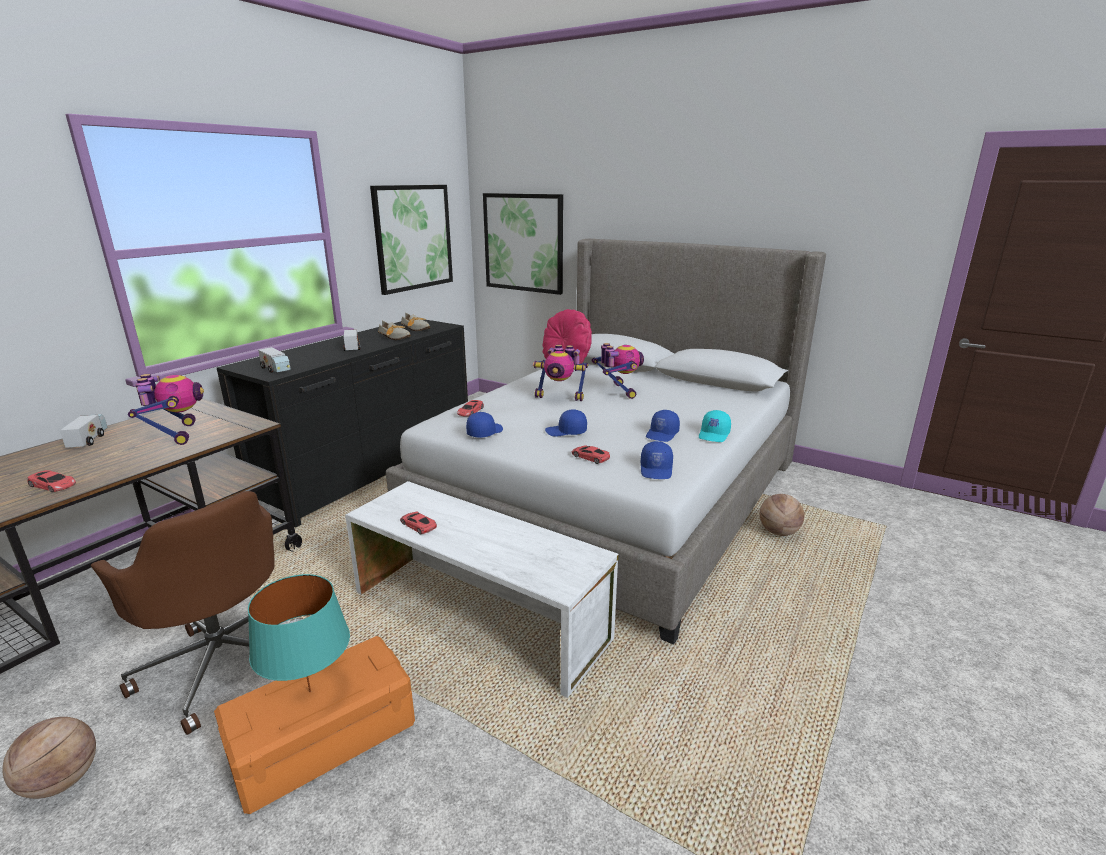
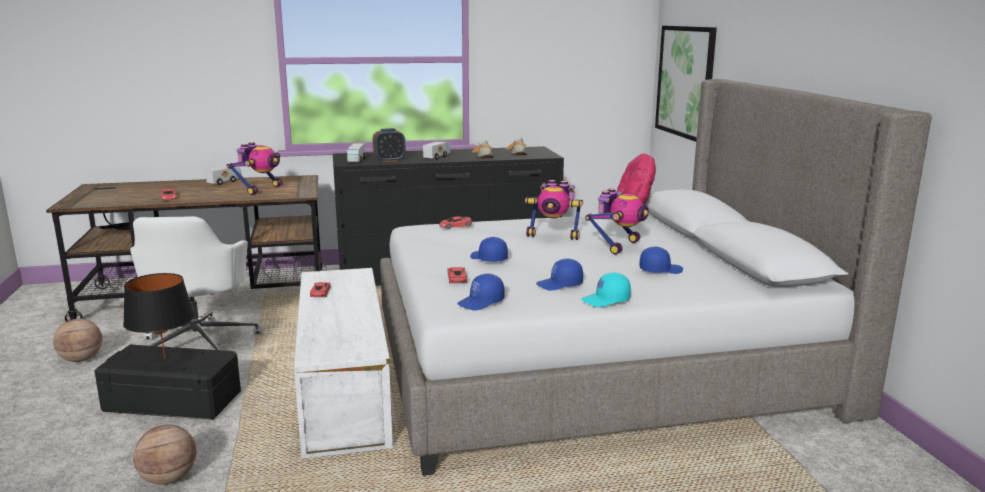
camera: 45 degrees right, 5 degrees down
(223, 661) = (199, 344): brown office chair -> white office chair
(310, 692) = (164, 358): turquoise table lamp -> black table lamp
(313, 361) = (389, 160): none -> alarm clock
(324, 738) = (174, 401): orange storage box -> black storage box
(413, 237) = (568, 68): picture -> none
(484, 432) = (430, 240): blue cap -> blue cap (660, 270)
(560, 396) = (554, 236): toy robot -> toy robot turned 45 degrees counterclockwise
(778, 532) = (700, 464): basketball -> basketball (168, 479)

